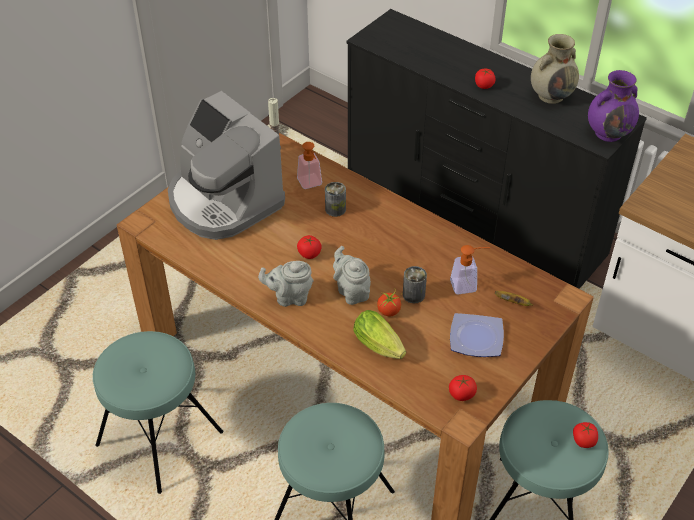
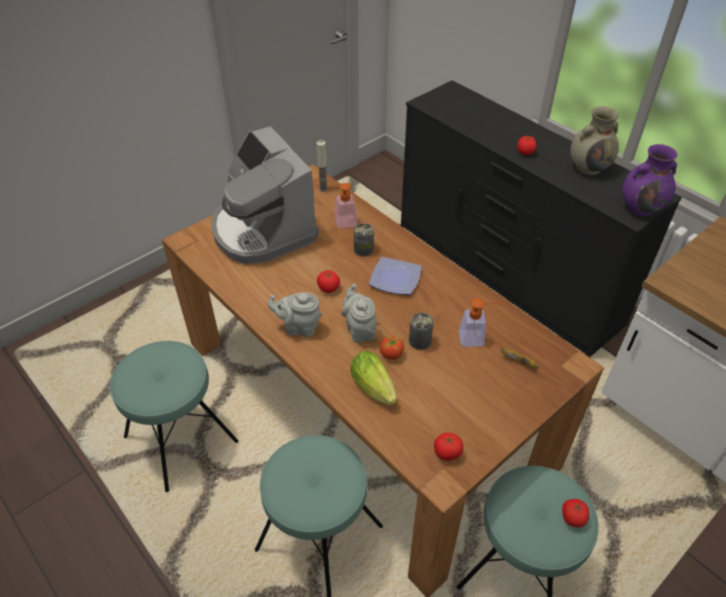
camera: 10 degrees right, 0 degrees up
(475, 338) = (473, 394): plate -> plate (394, 279)

